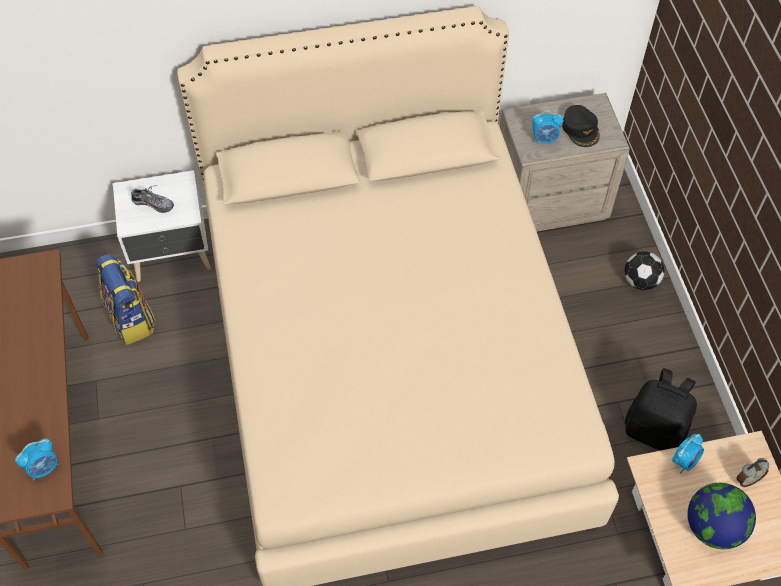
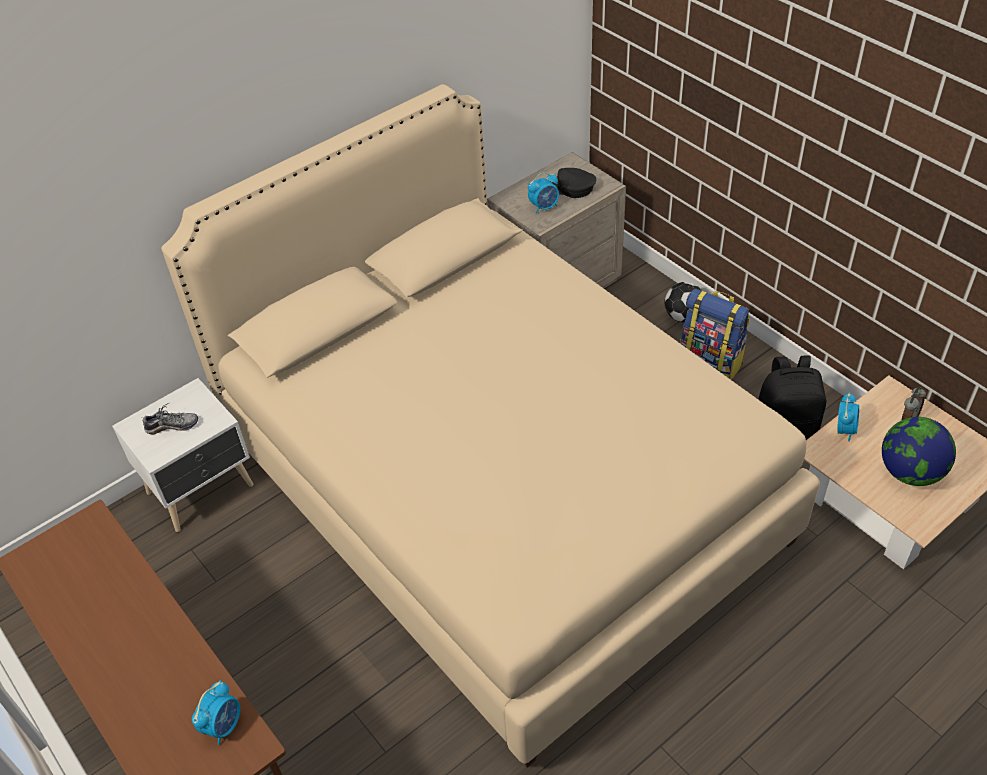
camera: 25 degrees left, 10 degrees down
(132, 319) = (193, 571): backpack -> backpack (711, 362)
(581, 129) = (571, 187): black cap -> black cap turned 150 degrees clockwise

